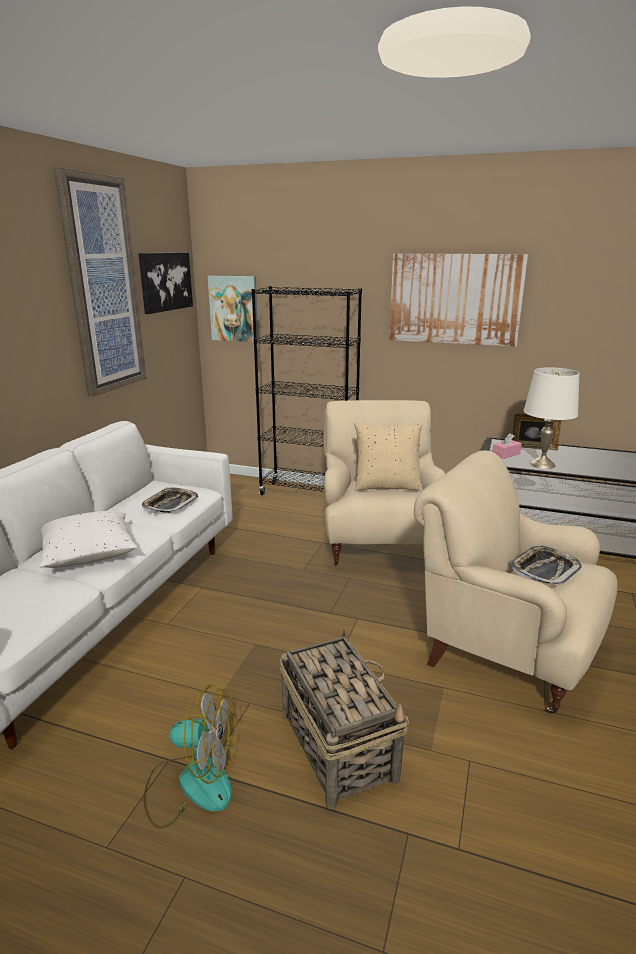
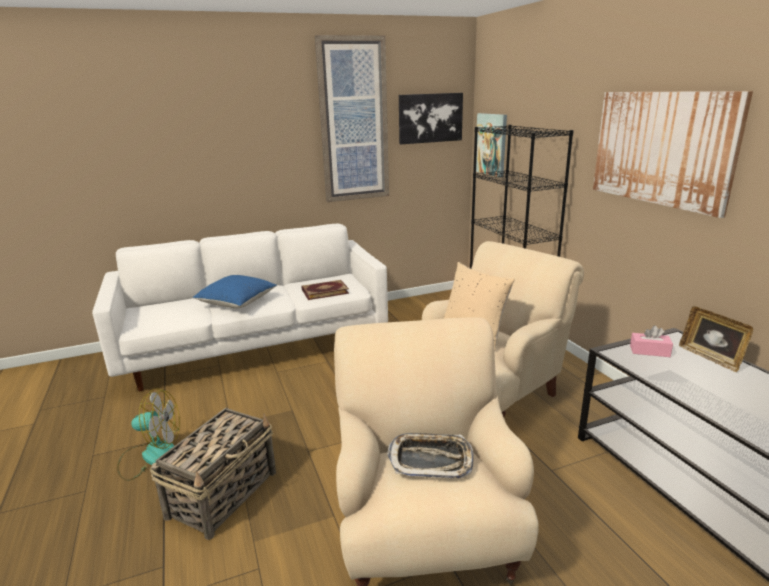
camera: 50 degrees right, 0 degrees up
(89, 554) = (237, 303): white pillow -> blue pillow
(170, 504) = (324, 291): tray -> book
(192, 783) = (151, 456): fan -> fan turned 60 degrees counterclockwise
(542, 464) = (669, 377): white table lamp -> none

